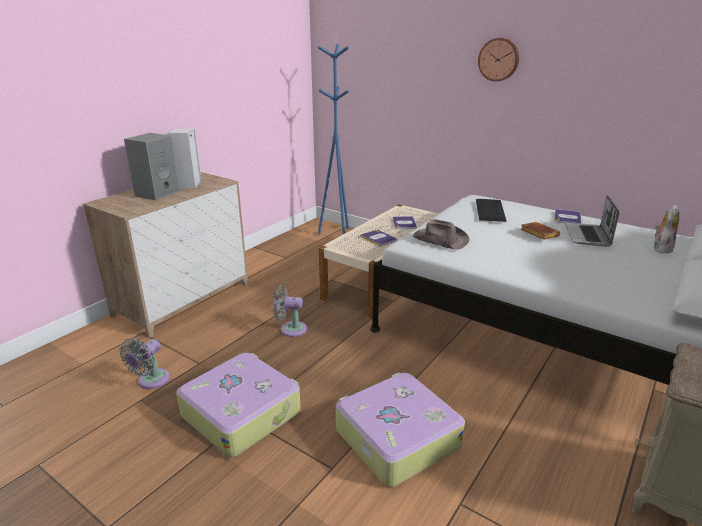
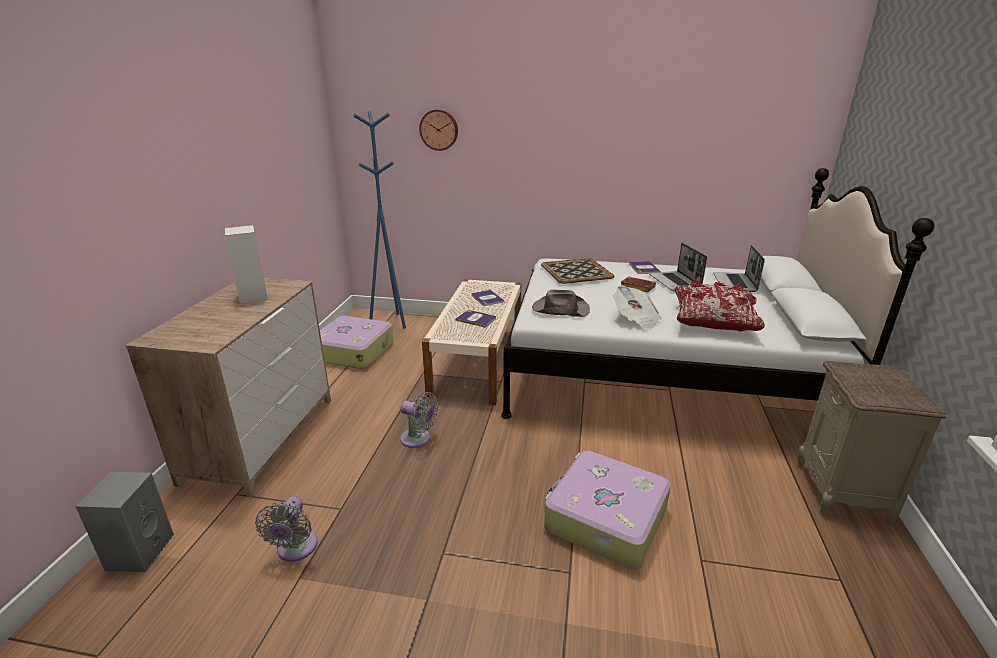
camera: 25 degrees left, 0 degrees up
(157, 193) = (222, 313): grey speaker -> grey speaker (140, 550)
(241, 412) = (434, 548): suitcase -> suitcase (353, 351)
(290, 329) = (418, 439): grey fan -> grey fan turned 135 degrees counterclockwise
(489, 209) = (575, 271): keyboard -> tray
(499, 59) = (555, 122): wall clock -> wall clock (439, 129)
(506, 262) = (635, 319): none -> newspaper
(590, 279) = (713, 321): none -> red pillow
(661, 248) = (735, 283): plush toy -> laptop

